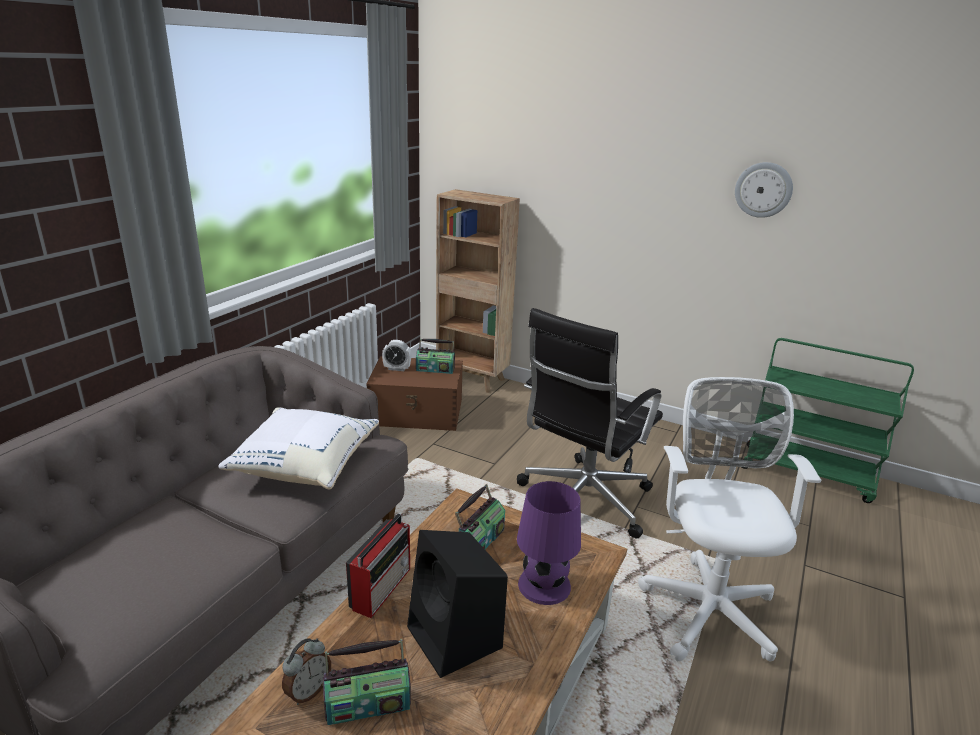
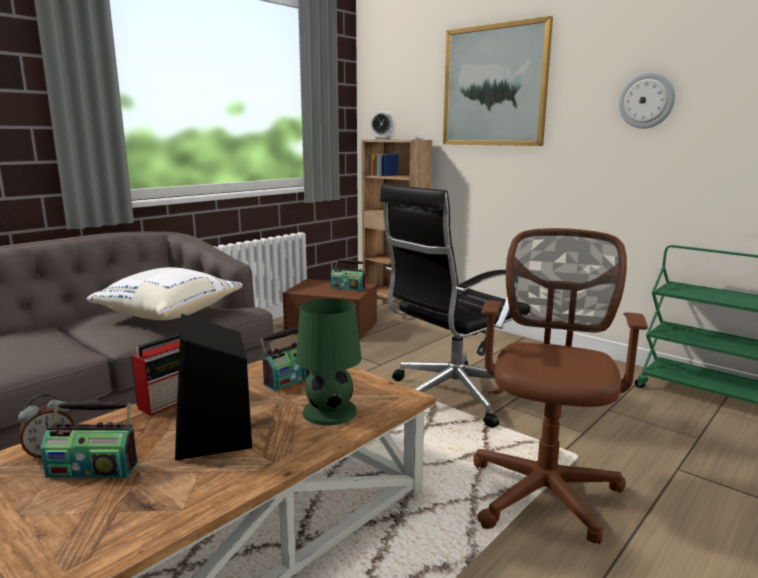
camera: 15 degrees right, 10 degrees down
(397, 368) = (315, 286): alarm clock -> alarm clock (382, 139)
(544, 584) = (329, 411): purple table lamp -> green table lamp
(597, 149) = (494, 86): none -> picture
(708, 606) = (544, 489): white office chair -> brown office chair

